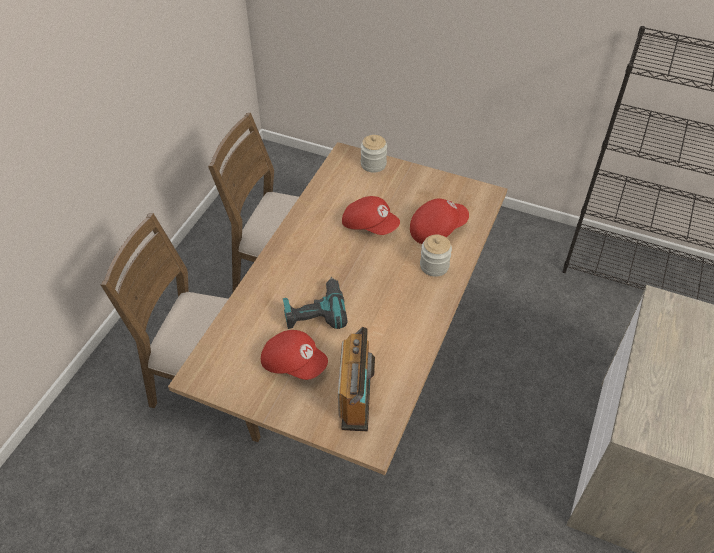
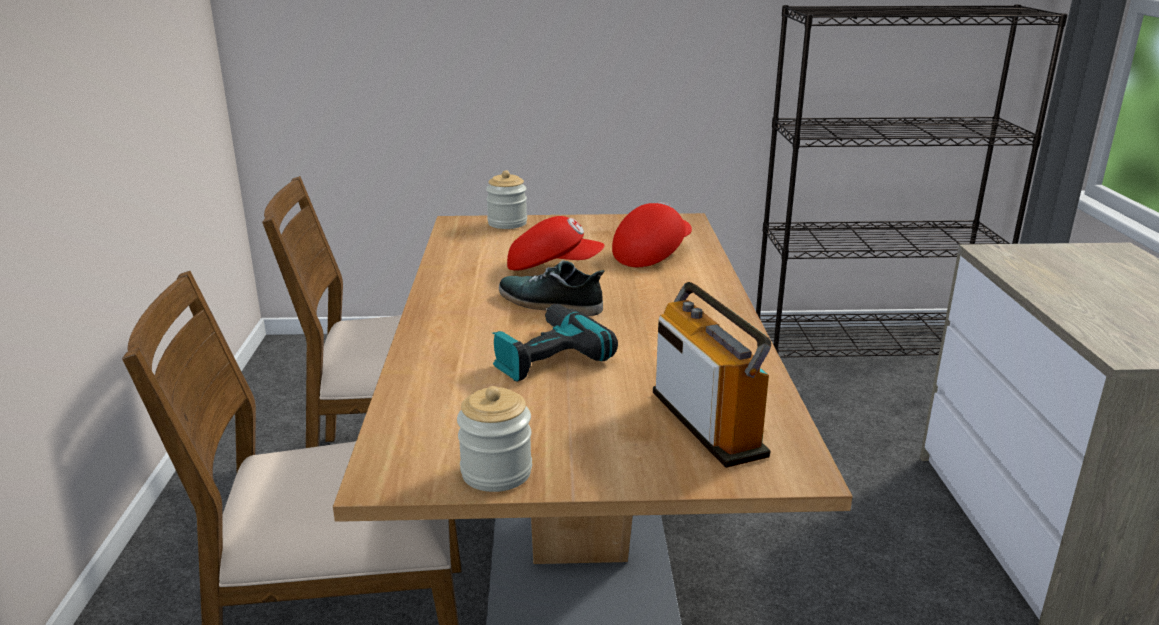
camera: 25 degrees left, 25 degrees down
(294, 363) = (564, 415): red cap -> none
(345, 262) = (549, 303): none -> shoe
(434, 266) = (683, 282): jar -> jar (496, 472)

